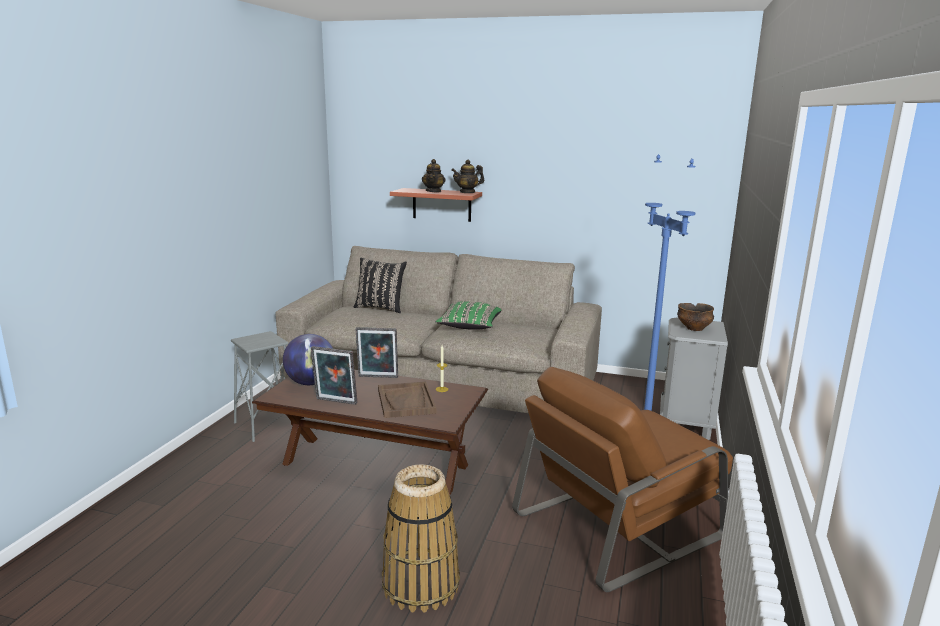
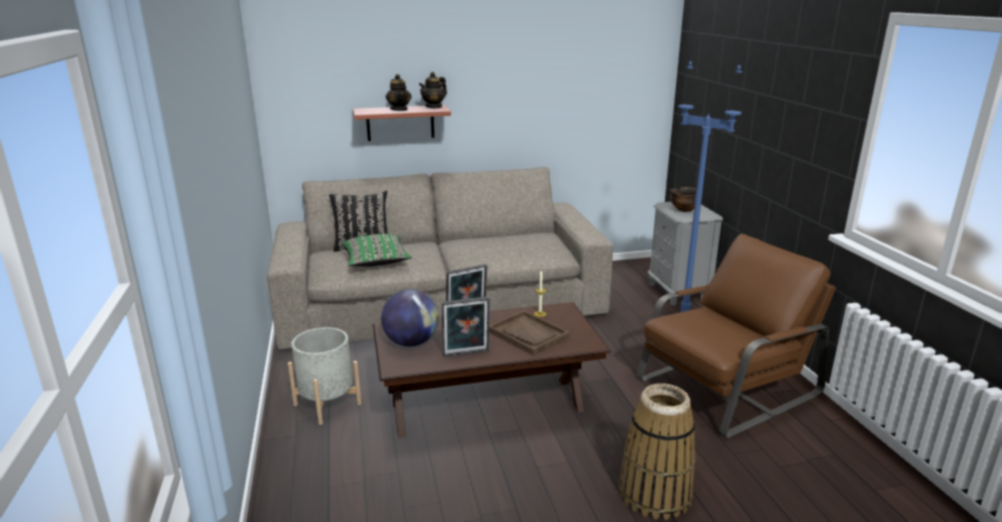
camera: 30 degrees left, 5 degrees up
(267, 425) = (327, 404): grey stool -> grey planter
(469, 327) = (481, 247): green pillow -> green pillow (376, 262)
(619, 523) = (726, 387): brown armchair -> brown armchair turned 150 degrees counterclockwise

